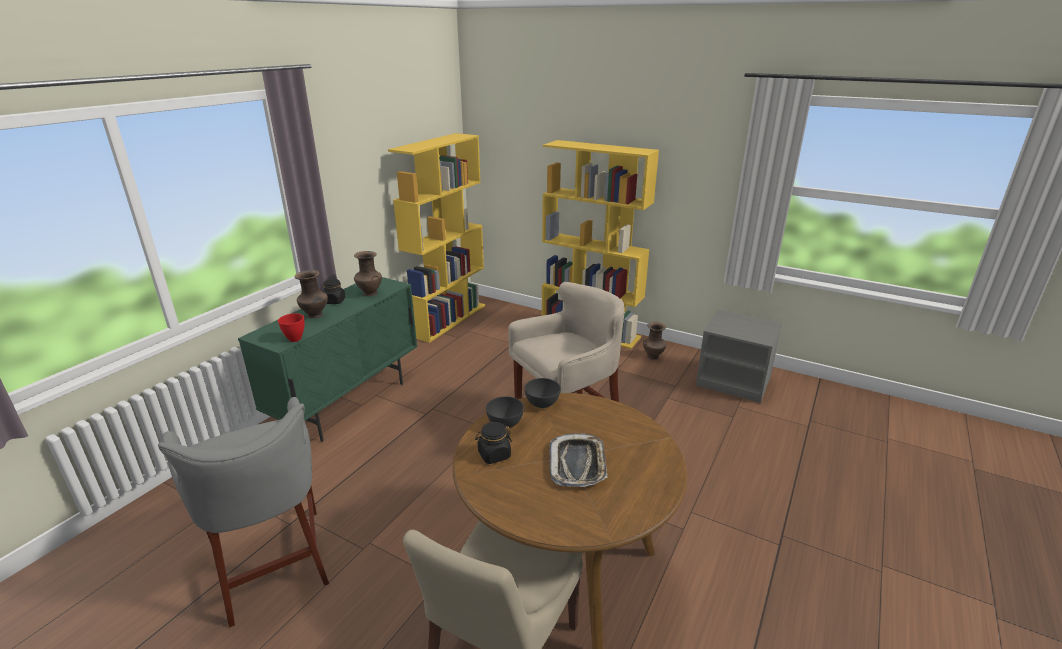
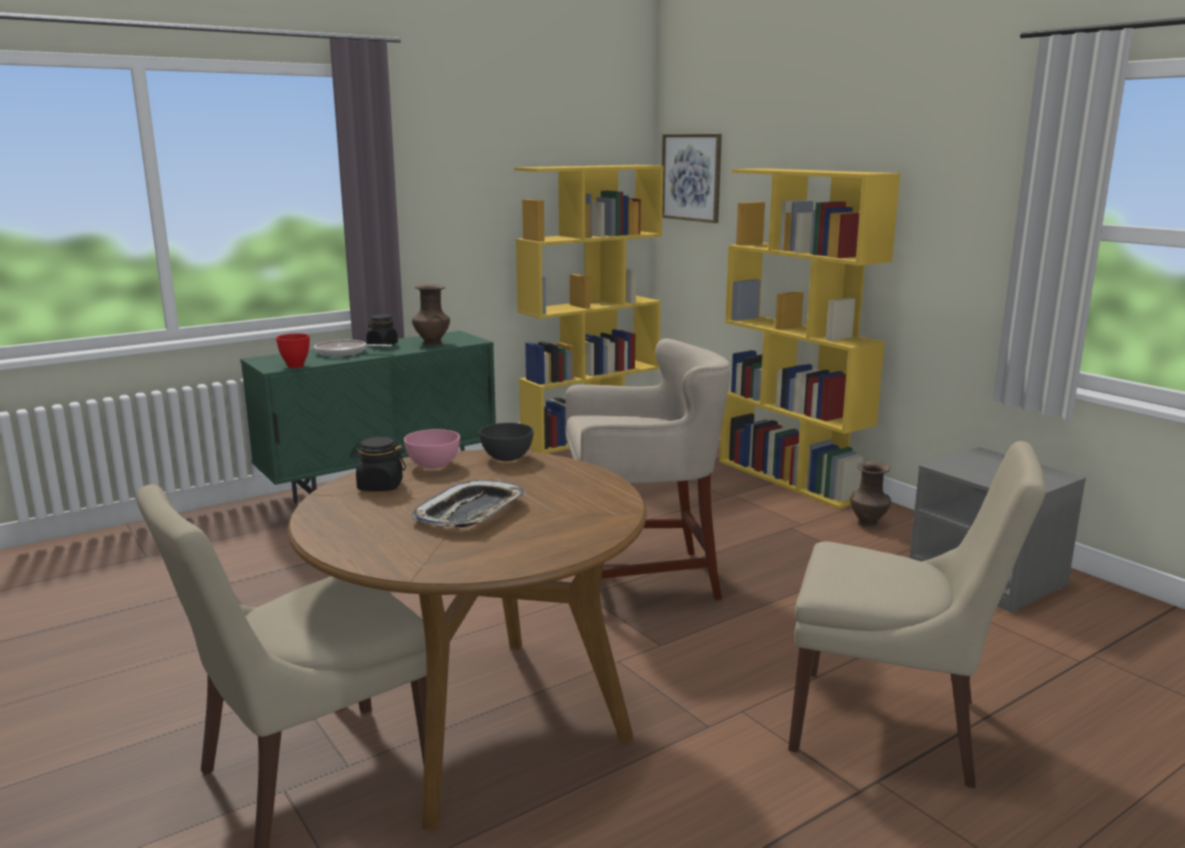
camera: 25 degrees right, 10 degrees down
(273, 563) = (157, 617): grey stool -> none
(315, 315) = (344, 352): brown vase -> frying pan
(494, 140) = (691, 177): none -> picture
(505, 423) = (434, 465): grey bowl -> pink bowl
(763, 497) = (892, 726): none -> beige chair

